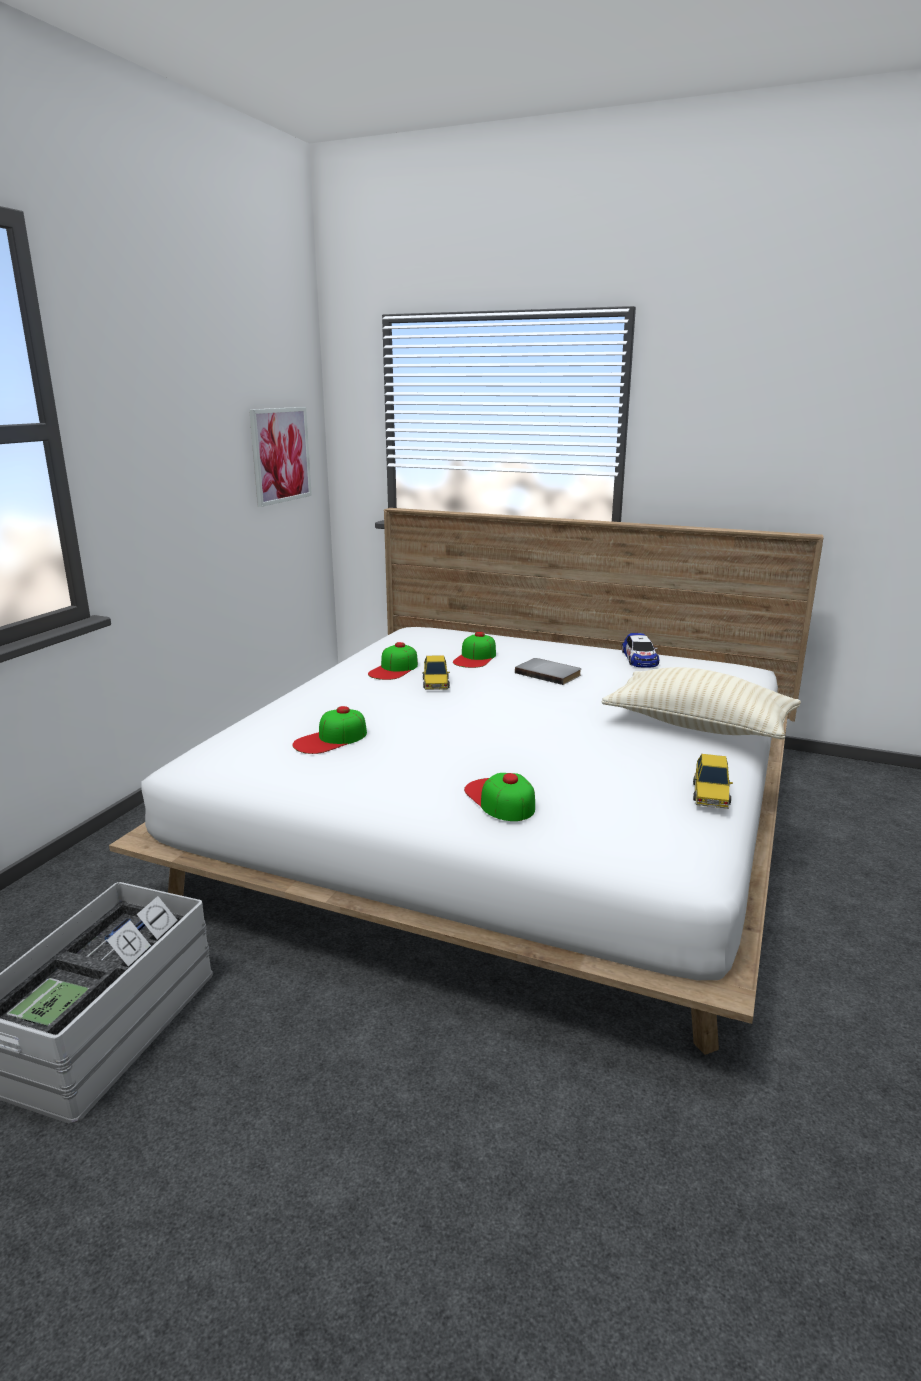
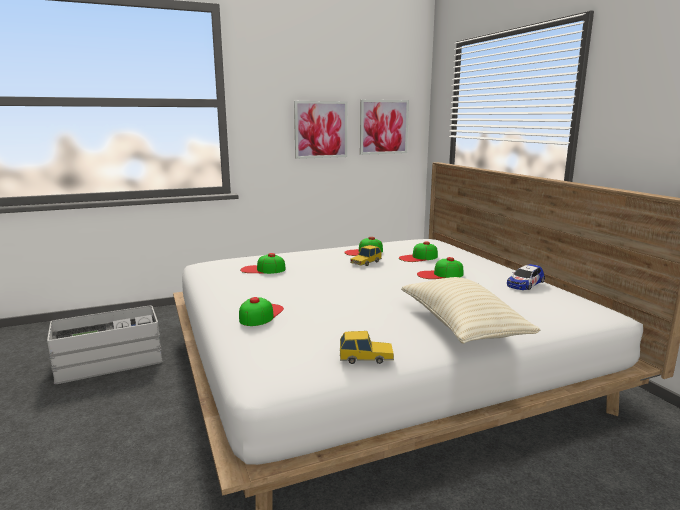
camera: 45 degrees right, 5 degrees down
(205, 469) = (320, 129): none -> picture
(549, 673) = (440, 274): grey book -> cap
(711, 794) = (366, 357): toy car -> toy car turned 150 degrees counterclockwise

